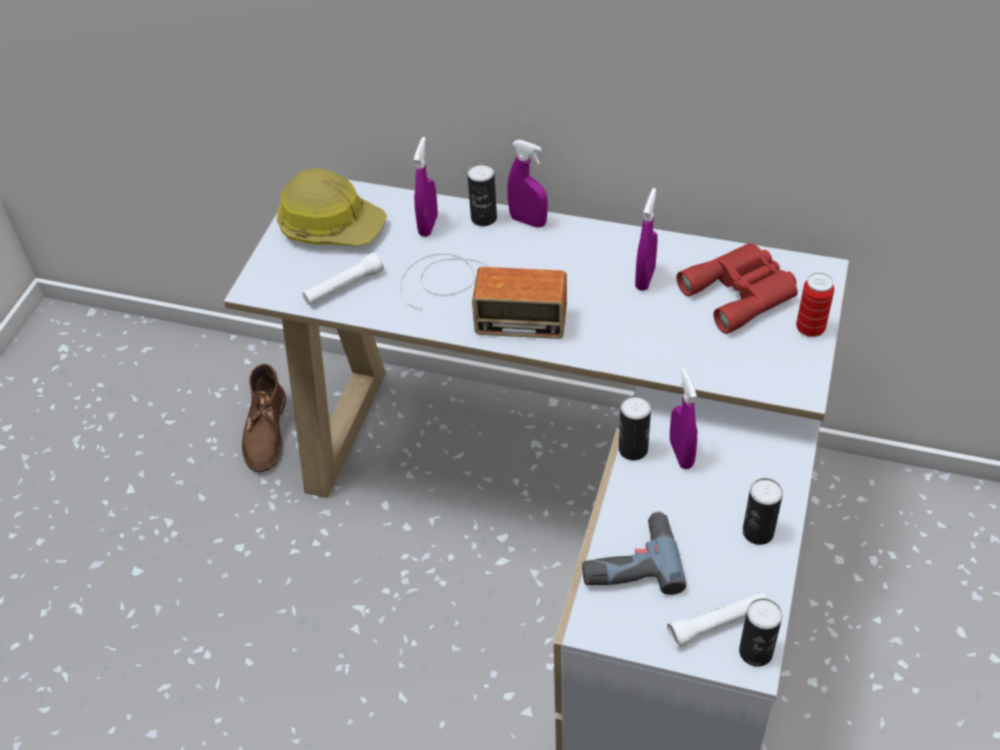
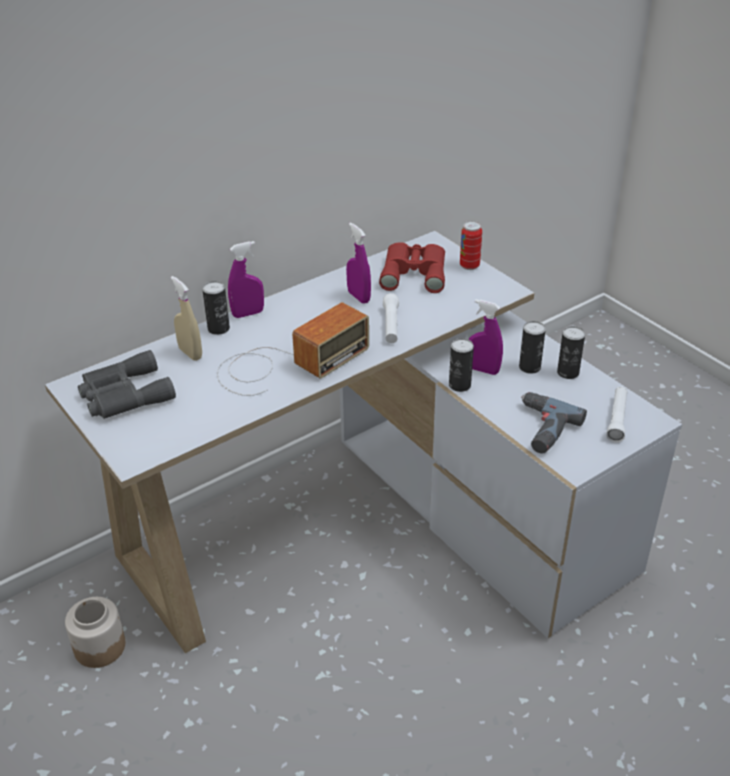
camera: 55 degrees left, 10 degrees down
(266, 432) = (99, 646): brown boot -> jar
(331, 225) = (123, 395): hard hat -> grey binoculars
(344, 287) = (194, 416): white flashlight -> white flashlight (391, 325)
(428, 225) = (190, 353): purple spray bottle -> beige spray bottle
(755, 652) = (648, 415): can -> can (529, 367)

